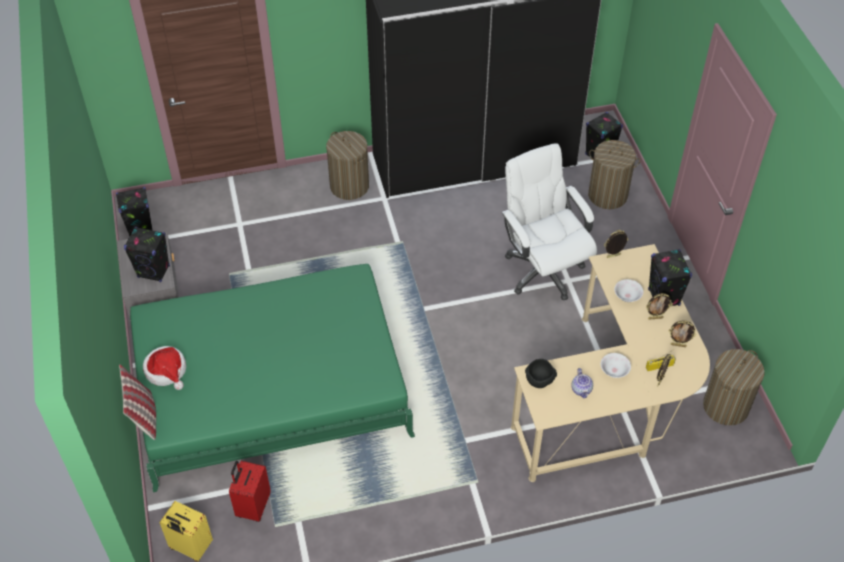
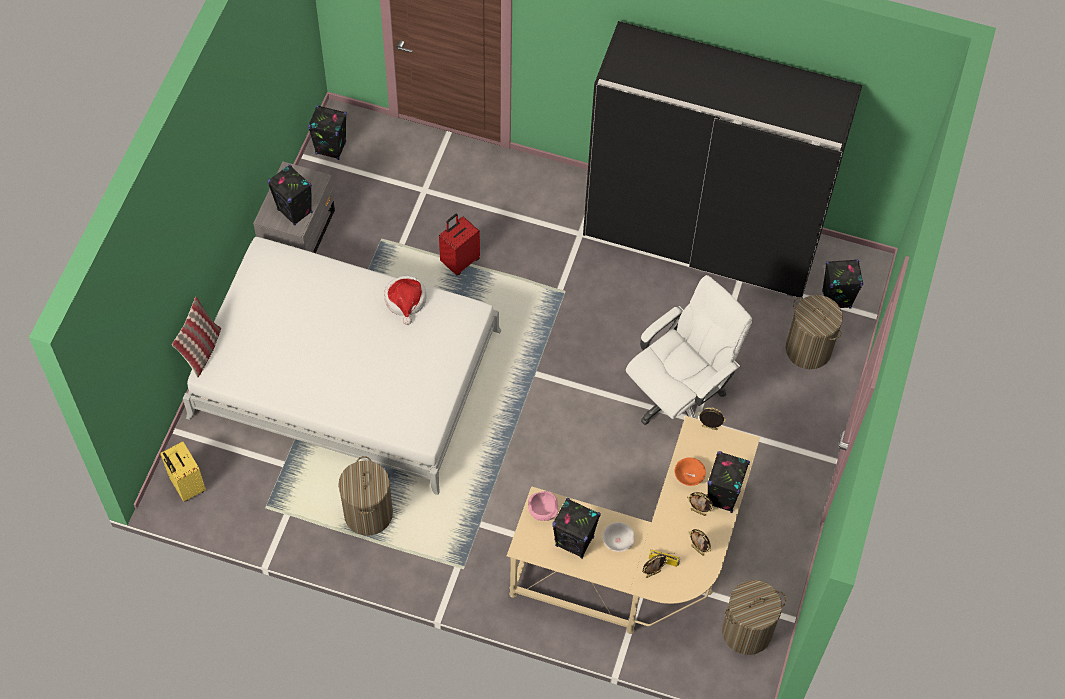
camera: 30 degrees right, 10 degrees up
(167, 371) = (245, 318): hat -> hat (406, 301)
(253, 506) = (259, 478): red suitcase -> red suitcase (459, 261)
(270, 385) = (346, 373): green bed -> white bed
(349, 186) = (556, 203): laundry basket -> laundry basket (368, 513)
(539, 381) = (544, 512): black bowl -> pink bowl
(543, 270) = (679, 395): white office chair -> white office chair turned 45 degrees clockwise
(582, 390) = (575, 542): teapot -> black speaker
(627, 297) = (689, 476): white bowl -> orange bowl

